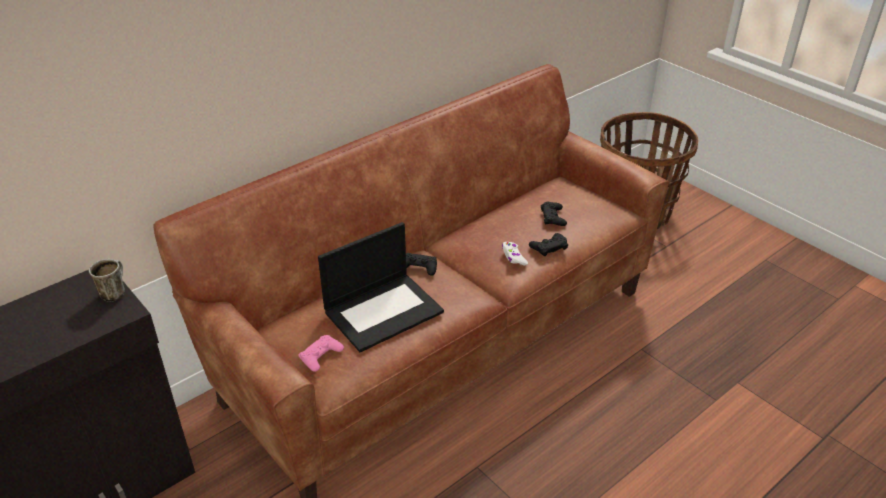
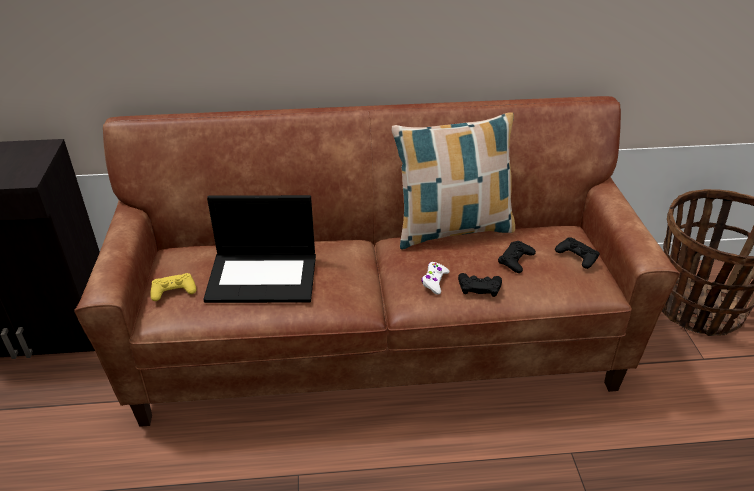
camera: 35 degrees right, 0 degrees up
(114, 292) = (38, 161): mug -> none
(321, 356) = (173, 290): pink game controller -> yellow game controller
(418, 267) = (338, 252): black game controller -> black game controller (577, 256)
(482, 214) = (452, 229): none -> pillow

